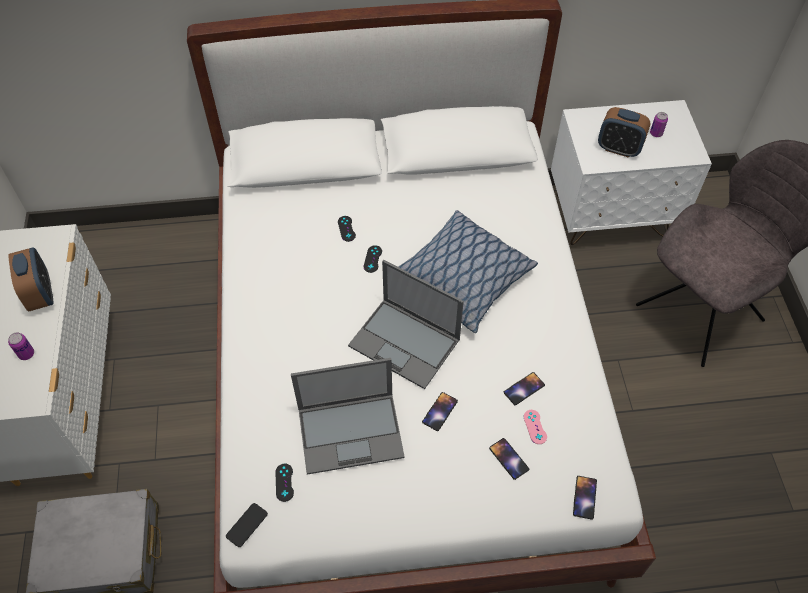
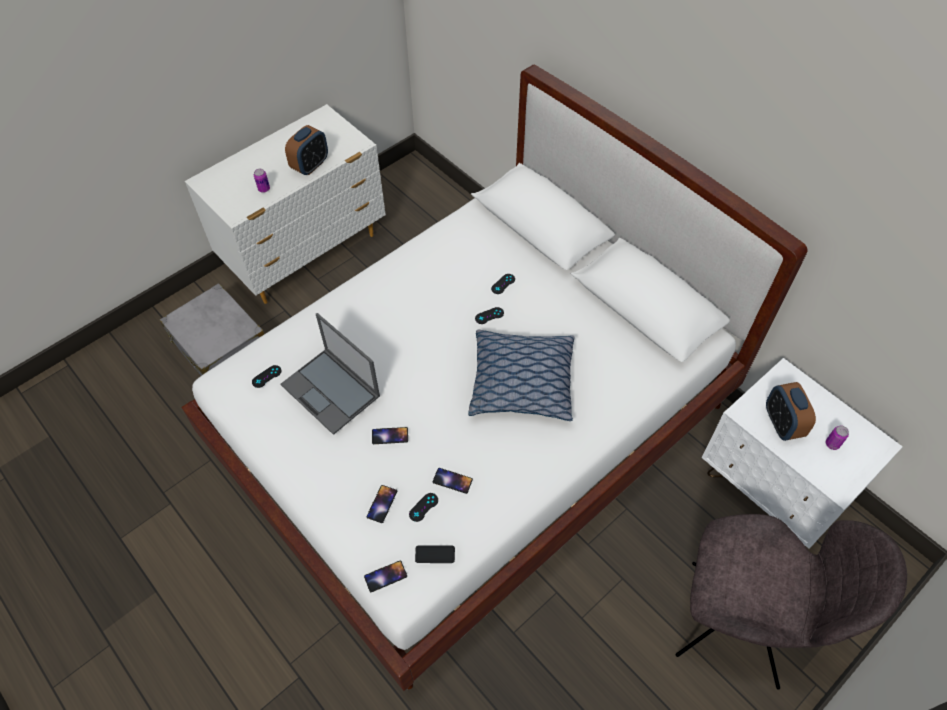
camera: 55 degrees right, 0 degrees up
(247, 525) = (224, 376): phone -> phone (435, 554)
(405, 343) = (431, 379): laptop -> none
(535, 427) = (423, 507): pink game controller -> black game controller

